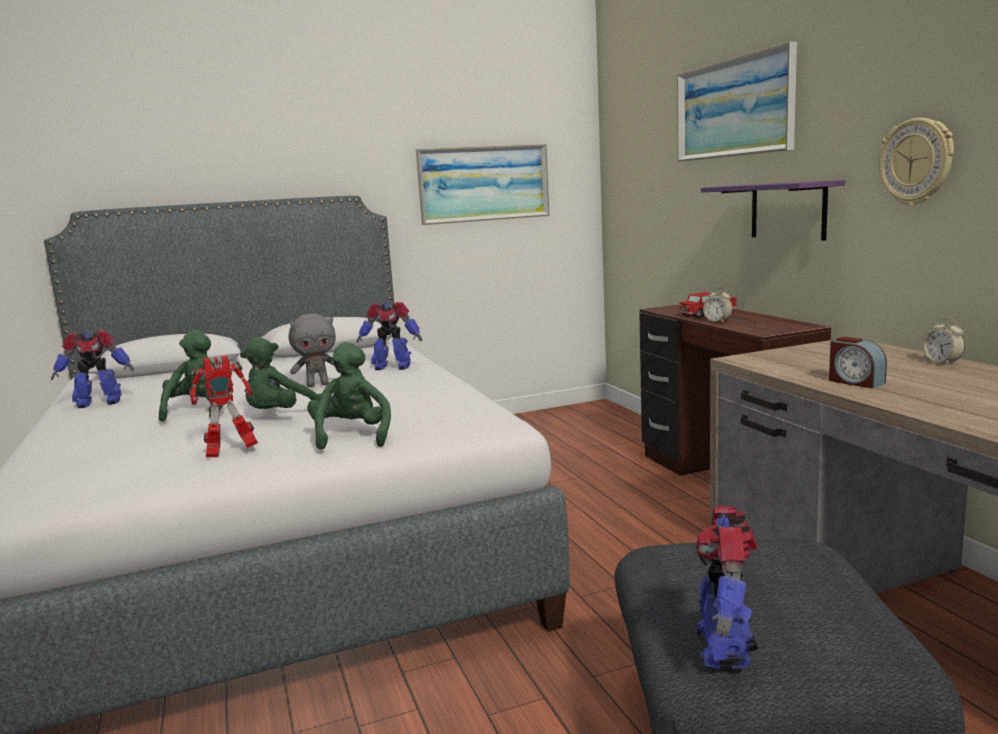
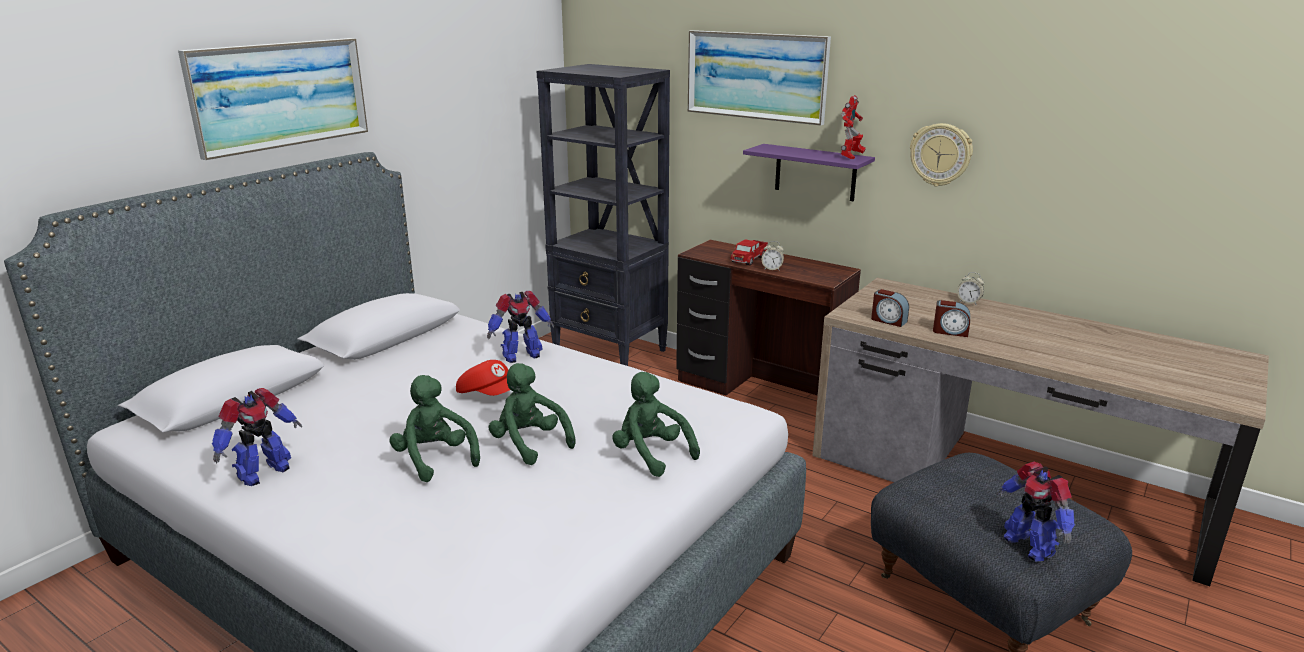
camera: 35 degrees left, 10 degrees up
(229, 452) = (575, 500): toy robot -> toy robot (851, 157)
(281, 416) = (529, 444): green plush toy -> green plush toy turned 135 degrees clockwise
(318, 385) = (488, 394): grey plush toy -> red cap
(484, 183) = (474, 121): picture -> picture (280, 95)
(608, 425) = (610, 352): none -> black bookcase
(786, 367) = (888, 320): none -> alarm clock

